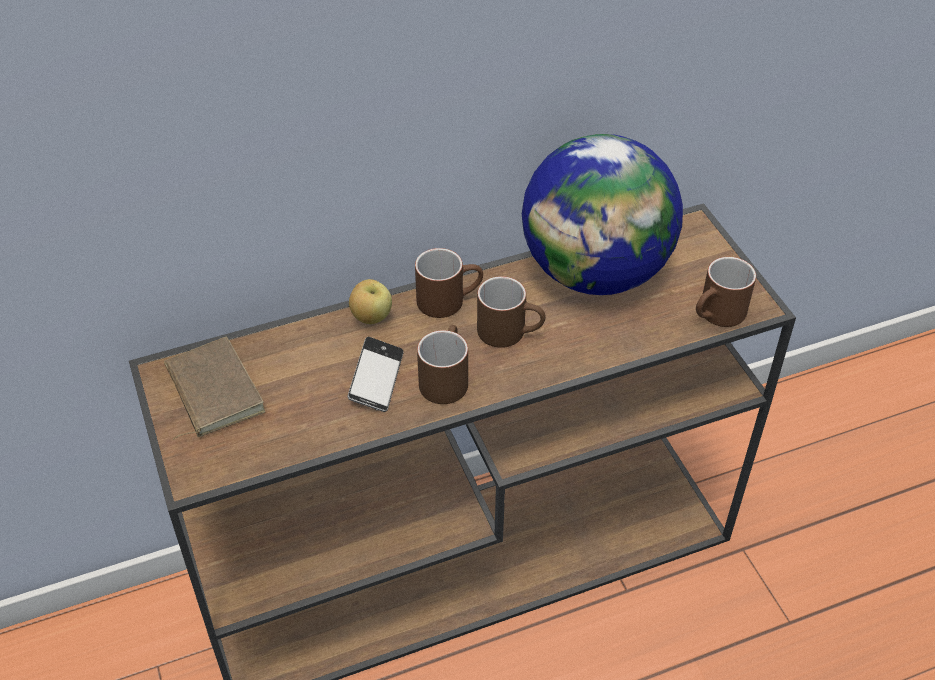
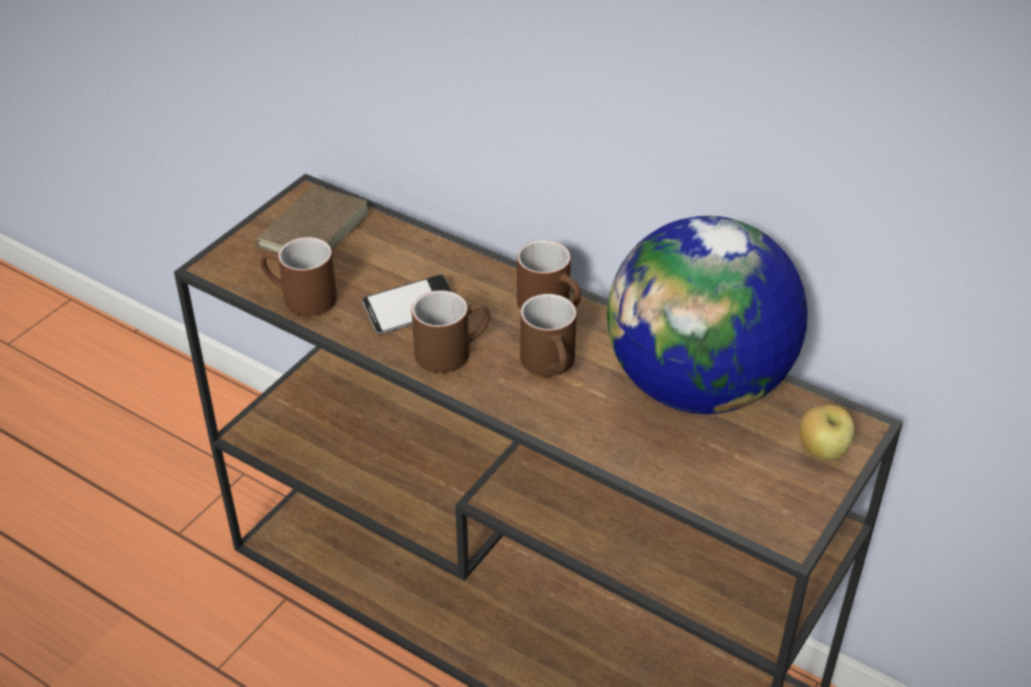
camera: 55 degrees right, 5 degrees down
(371, 317) = (480, 272): apple -> apple (822, 451)
(717, 316) = (735, 506): brown mug -> brown mug (300, 298)

